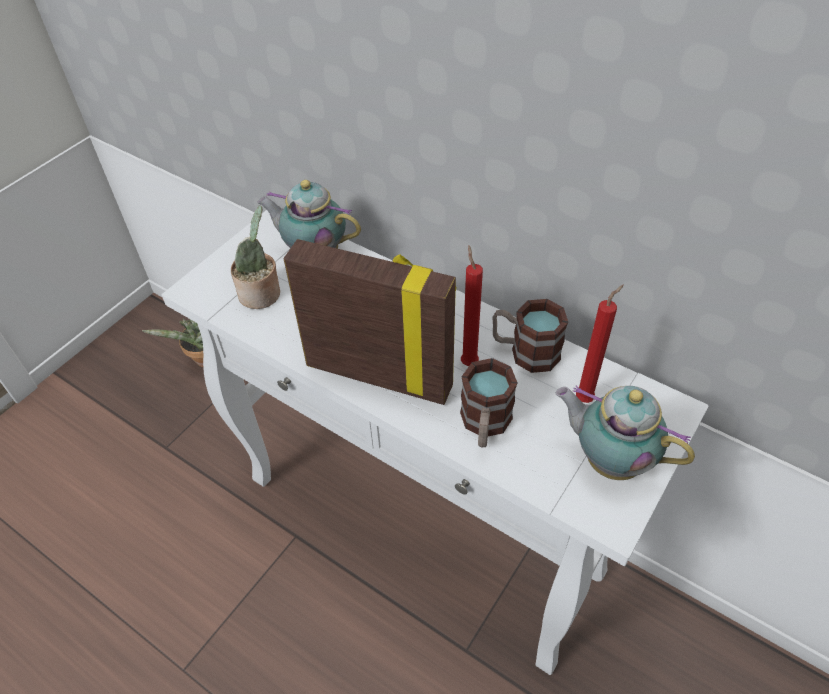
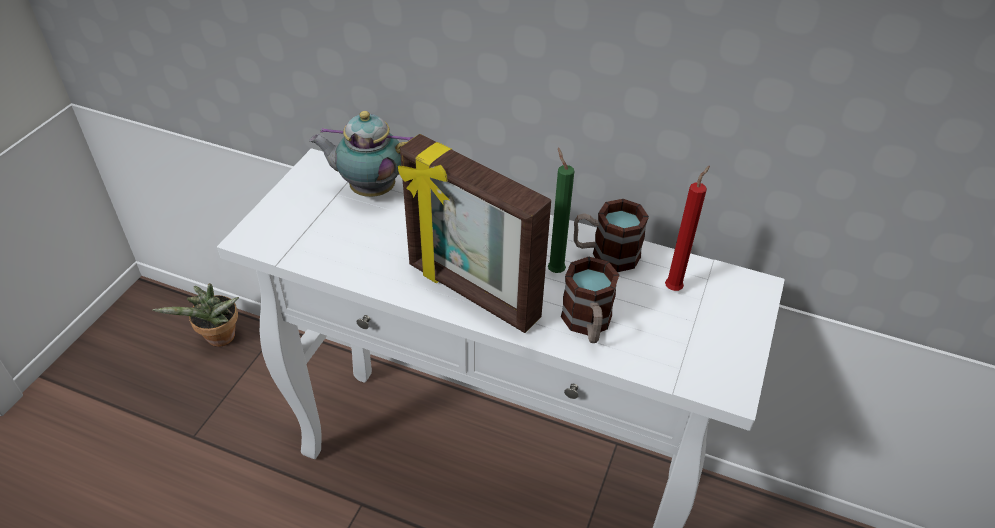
camera: 15 degrees left, 5 degrees down
(262, 295) = (327, 234): potted plant -> none
(380, 374) = (471, 293): picture frame -> picture frame turned 150 degrees counterclockwise
(468, 361) = (554, 270): red candle -> green candle
(609, 459) = (711, 338): teapot -> none

